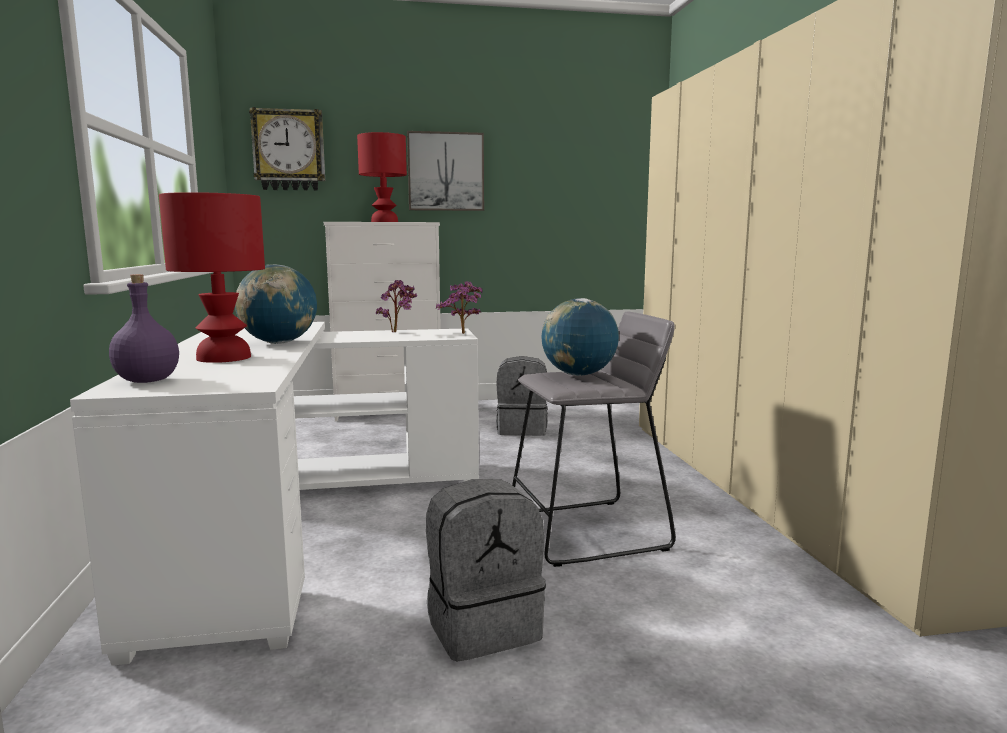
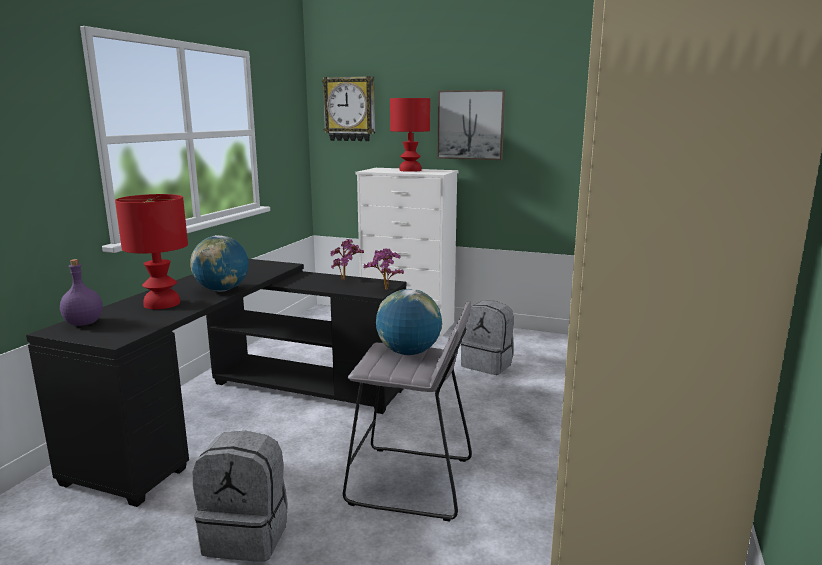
camera: 30 degrees right, 5 degrees up
(299, 520) = (244, 411): white desk -> black desk

